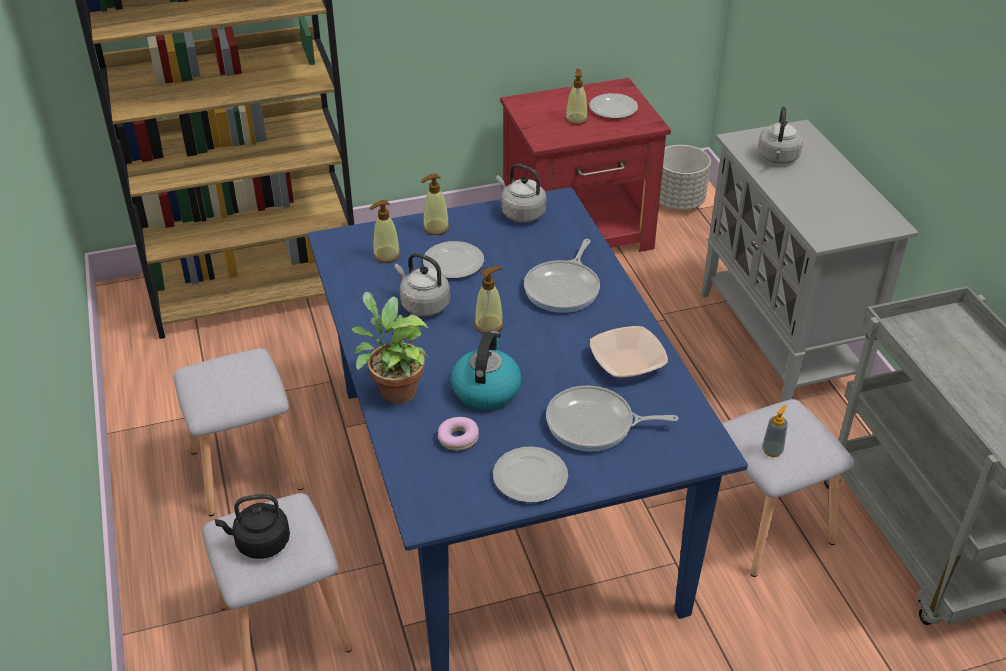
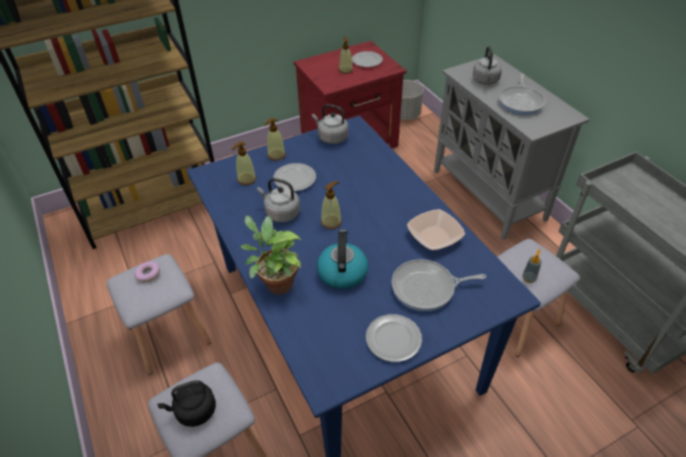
camera: 10 degrees left, 5 degrees up
(458, 438) = (332, 315): donut -> donut (148, 274)
(564, 288) = (375, 187): frying pan -> frying pan (521, 102)

